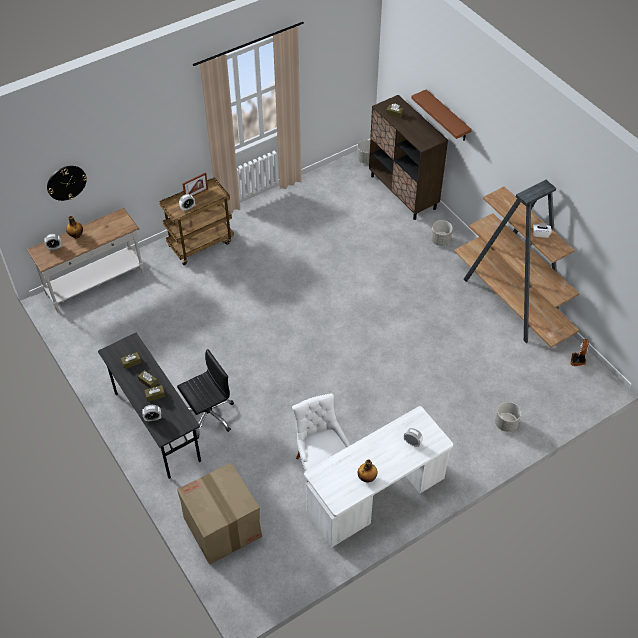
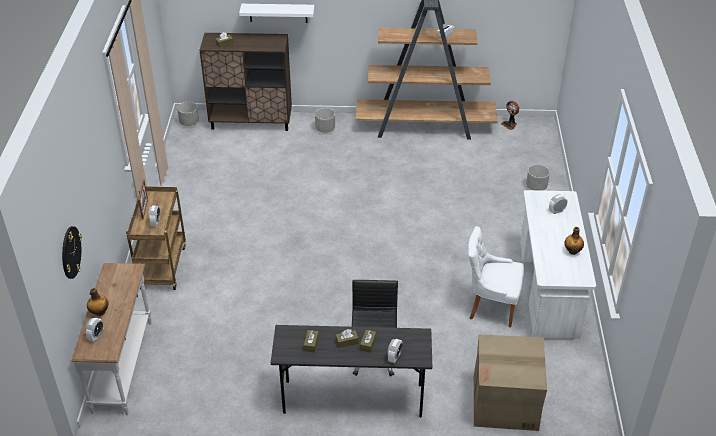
camera: 55 degrees left, 10 degrees down
(447, 116) = (278, 13): brown shelf -> white shelf

